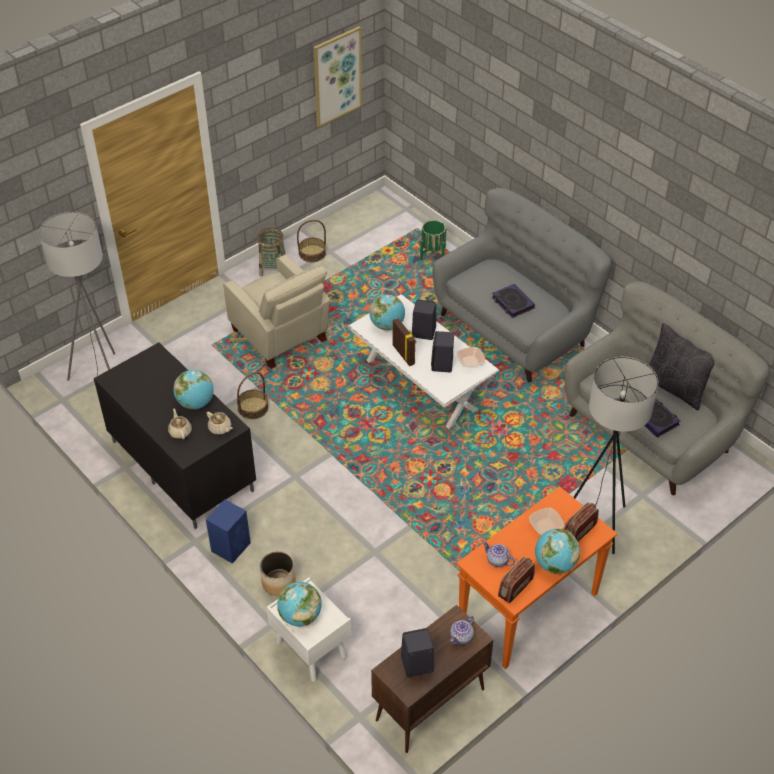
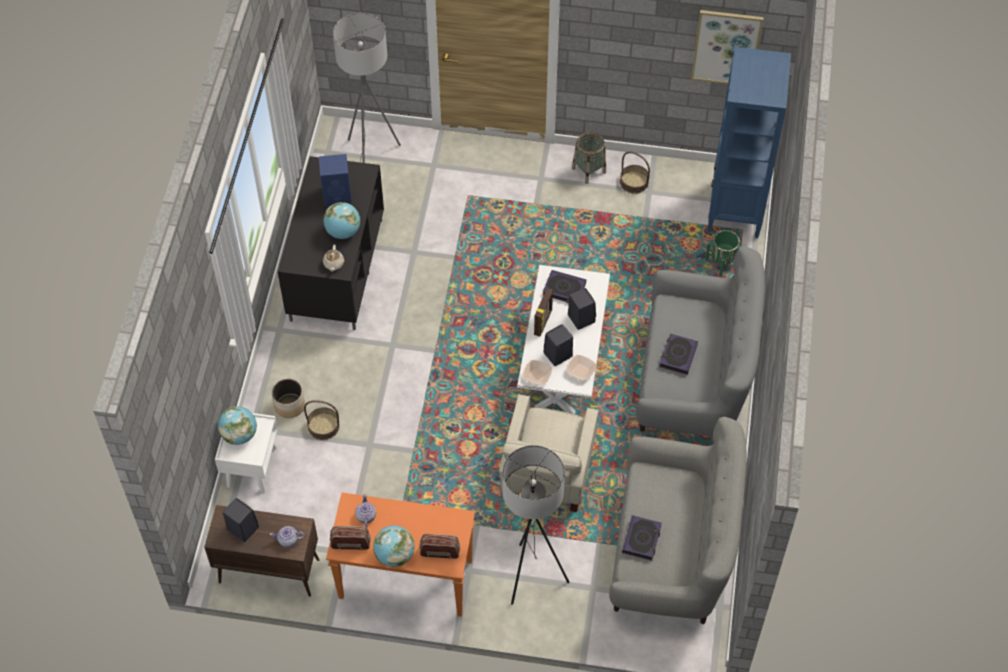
camera: 50 degrees right, 10 degrees up
(180, 431) = (309, 243): beige teapot -> none
(231, 546) = (294, 354): blue speaker -> blue speaker (338, 195)
(253, 407) = (432, 269): basket -> basket (323, 426)
(281, 337) = (520, 232): beige armchair -> beige armchair (546, 475)
(387, 325) = (564, 289): globe -> book
(396, 221) = (735, 210): none -> blue bookcase
(546, 525) = (426, 526): bowl -> bowl (537, 375)
(675, 387) = (696, 533): black pillow -> none

